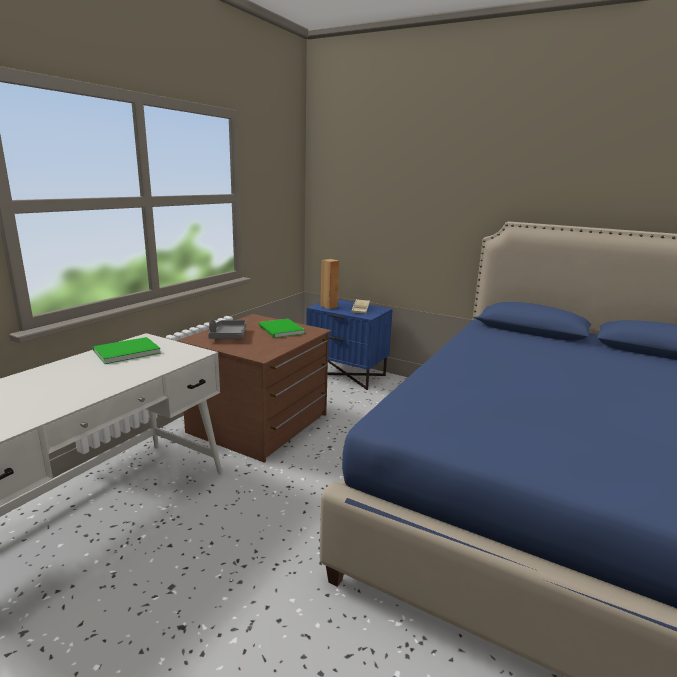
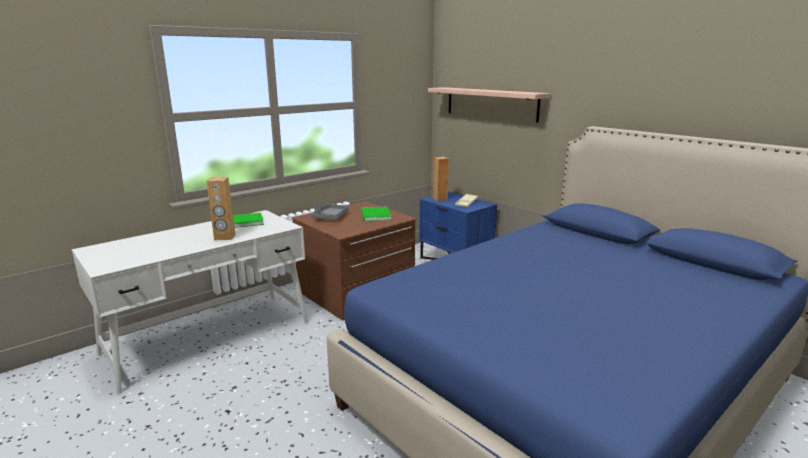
camera: 20 degrees right, 0 degrees up
(119, 376) = (224, 237): none -> brown speaker
(382, 199) = (491, 103): none -> shelf

